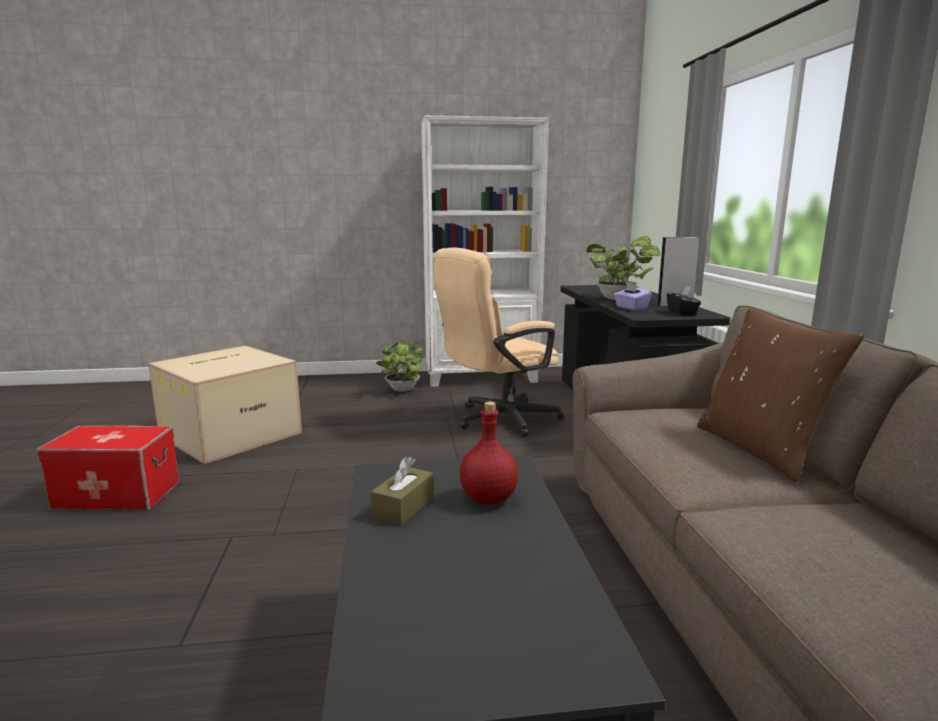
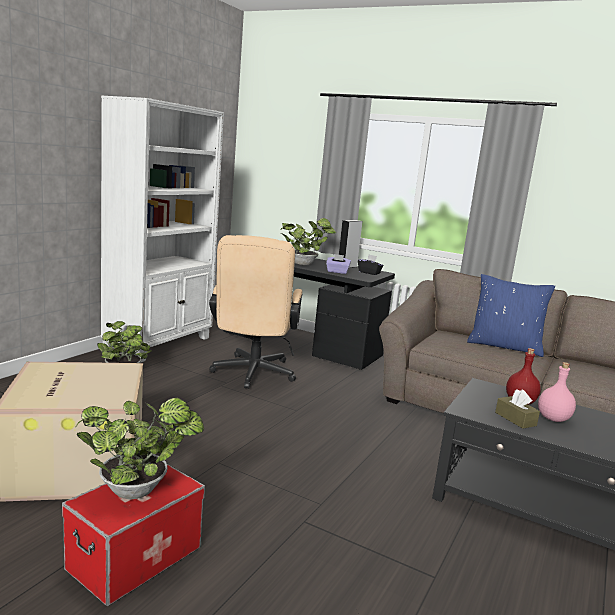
camera: 55 degrees left, 0 degrees up
(112, 436) = (139, 490): none -> potted plant
(457, 534) = (553, 419): none -> pink bottle
(760, 449) = (504, 346): brown pillow -> blue pillow

